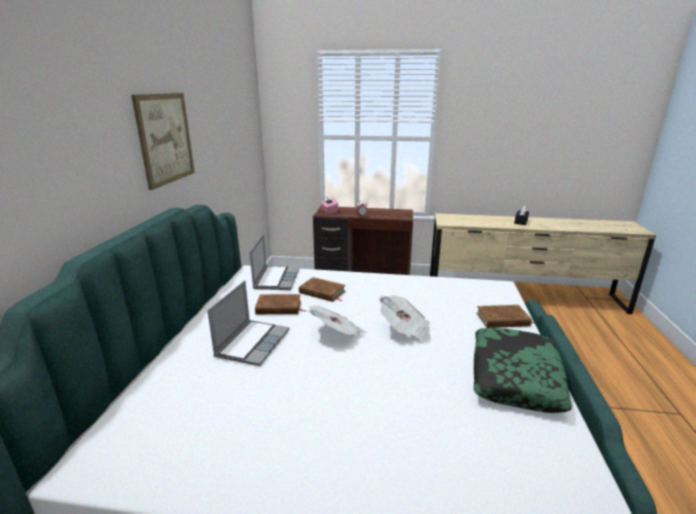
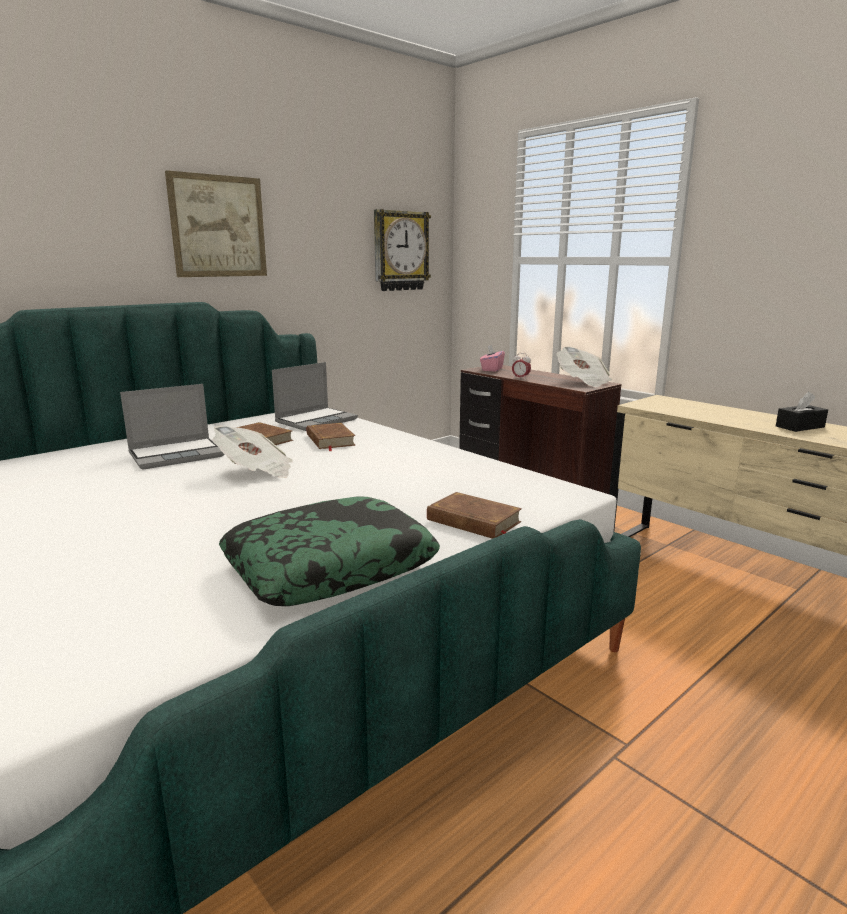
camera: 40 degrees right, 5 degrees down
(244, 135) = (400, 251): none -> wall clock
(405, 331) = (325, 491): newspaper -> newspaper (583, 382)

